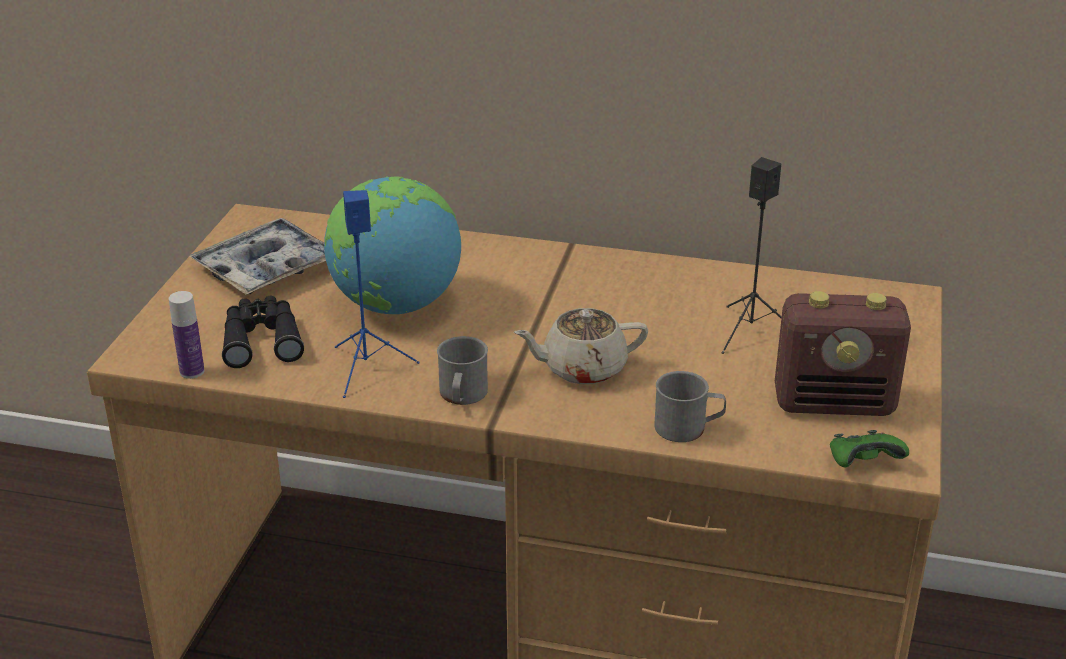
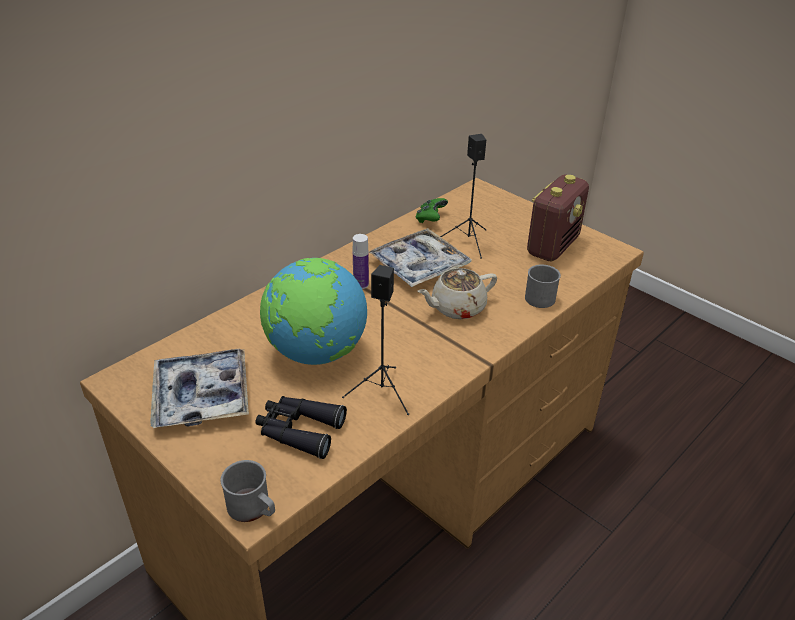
camera: 60 degrees left, 5 degrees up
(192, 371) = (308, 483): bottle -> bottle (361, 284)
(366, 369) = (383, 393): blue speaker -> black speaker
(462, 396) = (448, 363): grey mug -> grey mug (253, 509)
(582, 368) = (456, 308): beige teapot -> beige teapot turned 45 degrees clockwise
(644, 313) = (419, 265): none -> tray
(862, 464) = (608, 260): green game controller -> green game controller (430, 219)

